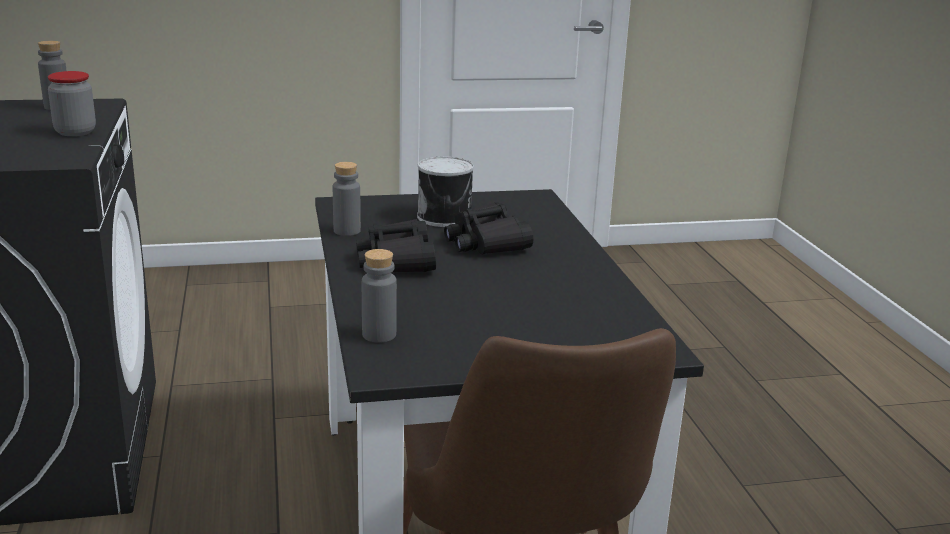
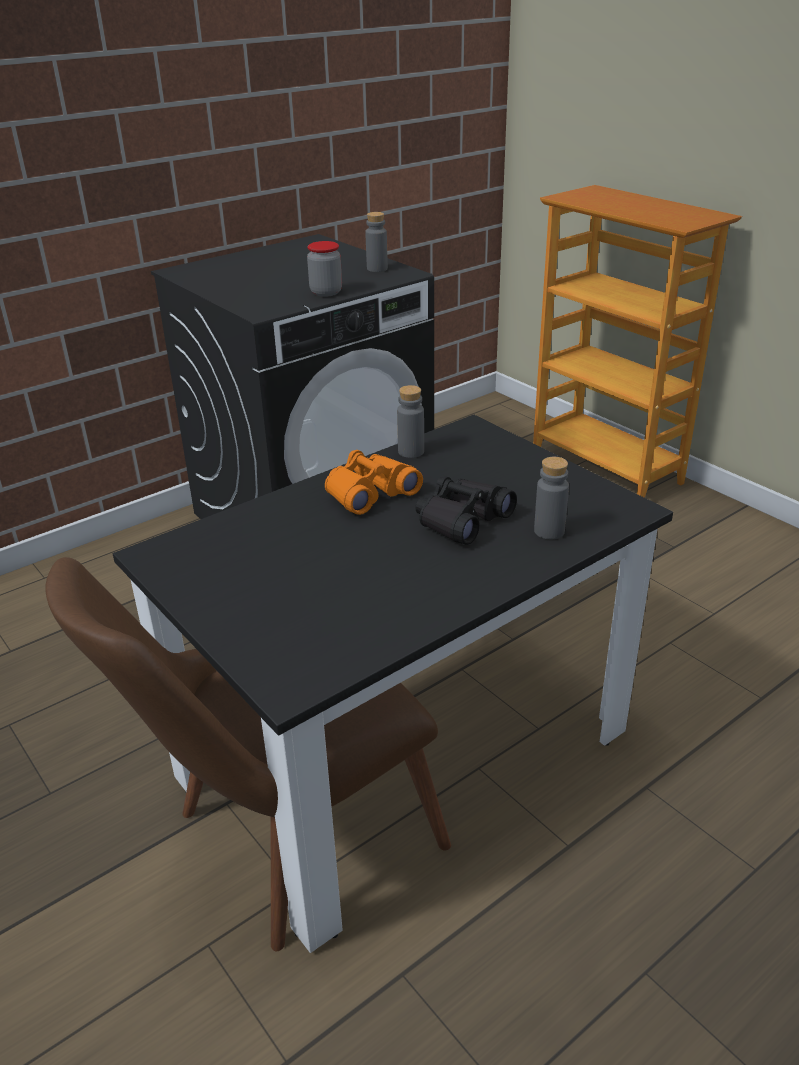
camera: 65 degrees right, 10 degrees up
(213, 282) = (607, 468): none -> bookcase
(379, 335) = (213, 533): grey bottle -> grey bottle (549, 531)
(397, 261) = (369, 493): black binoculars -> orange binoculars
(446, 217) = (502, 482): can -> none

